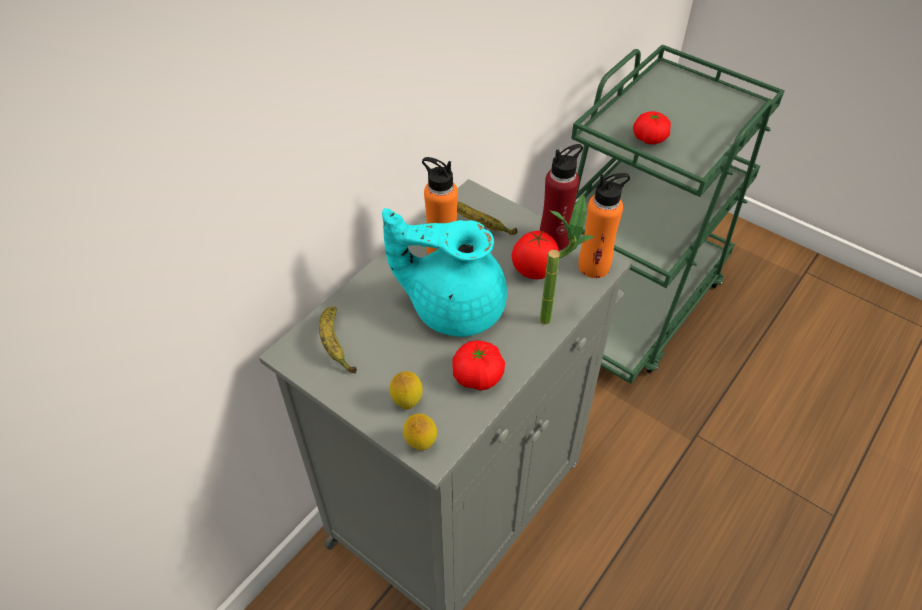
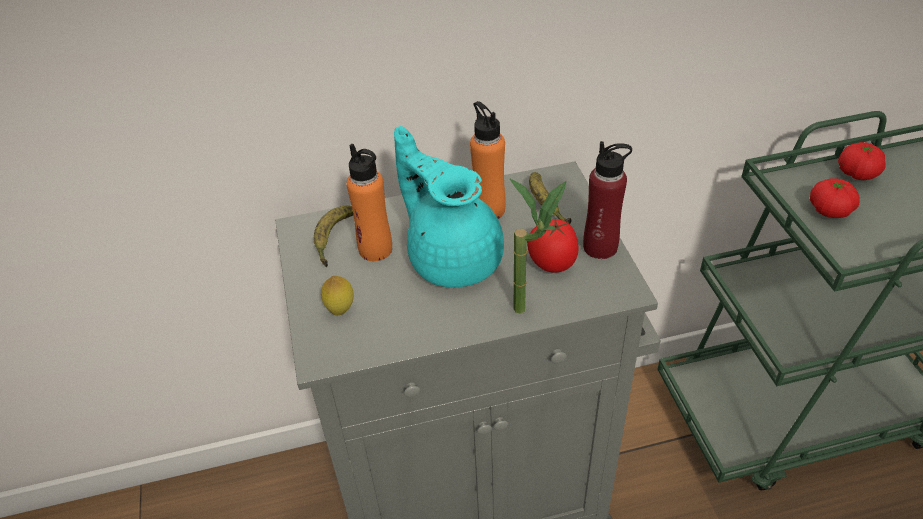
camera: 40 degrees right, 5 degrees down
(421, 444) = (318, 346): lemon -> none
(478, 376) = (414, 322): tomato -> tomato (857, 173)
(594, 266) = (614, 288): orange bottle -> orange bottle (375, 249)

